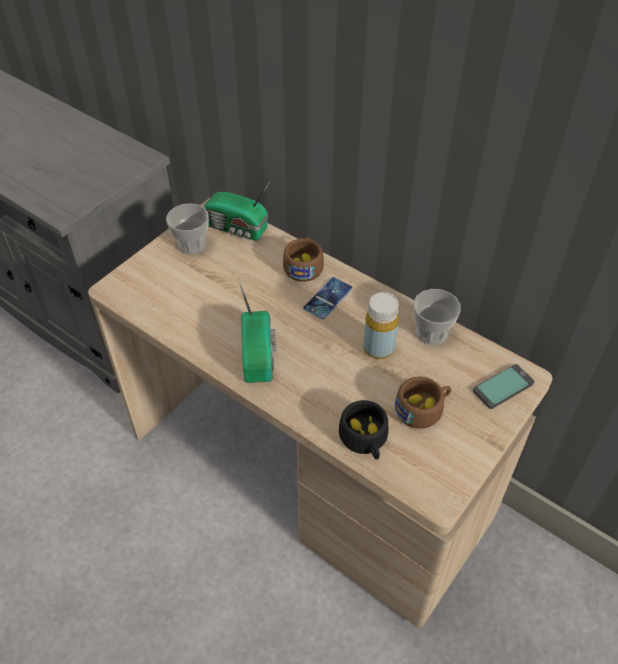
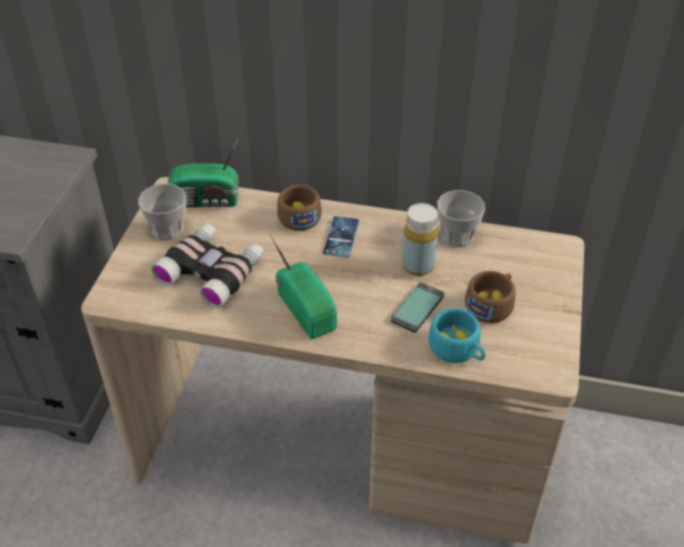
camera: 25 degrees left, 5 degrees down
(205, 292) = (212, 270): none -> binoculars
(365, 440) = (458, 350): black cup -> turquoise cup
(503, 387) = (547, 261): phone -> phone (417, 308)

